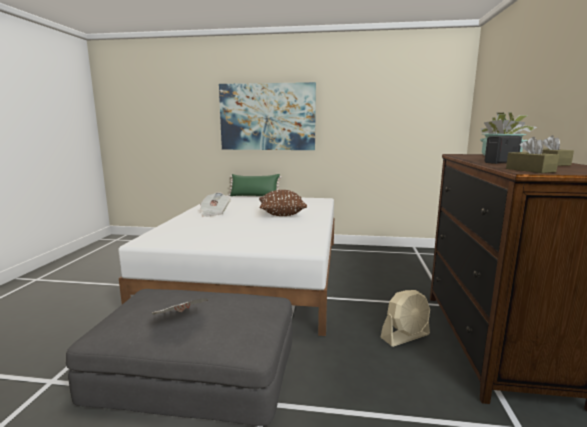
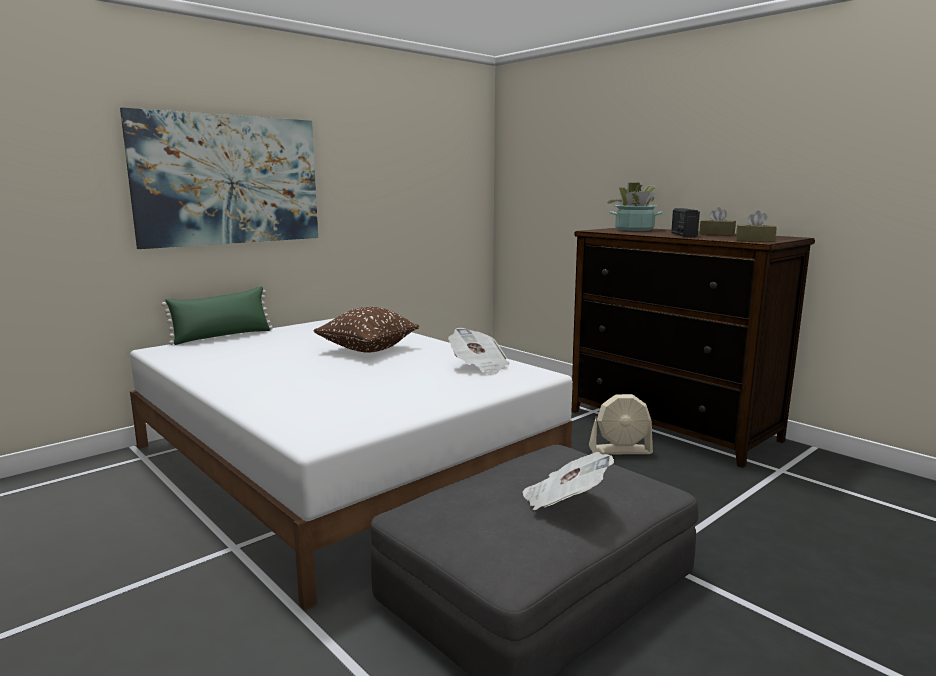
camera: 50 degrees left, 0 degrees up
(214, 213) = (258, 373): newspaper -> newspaper (479, 367)
(405, 336) = (620, 450): beige fan -> beige fan turned 75 degrees clockwise

